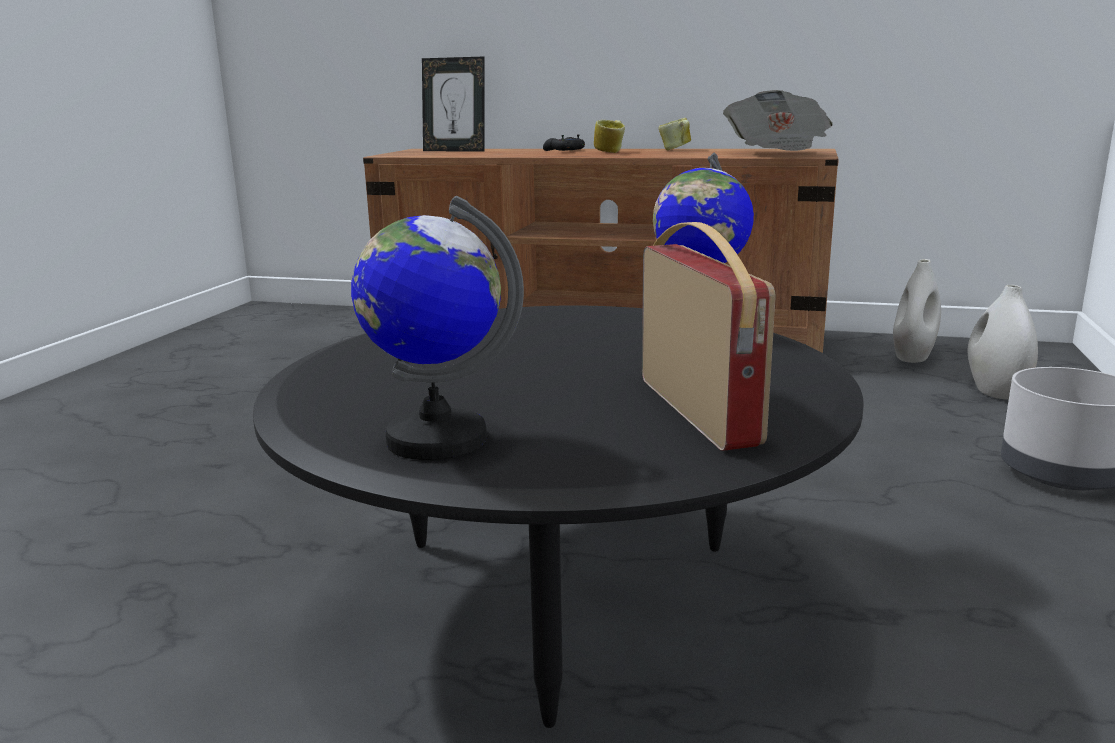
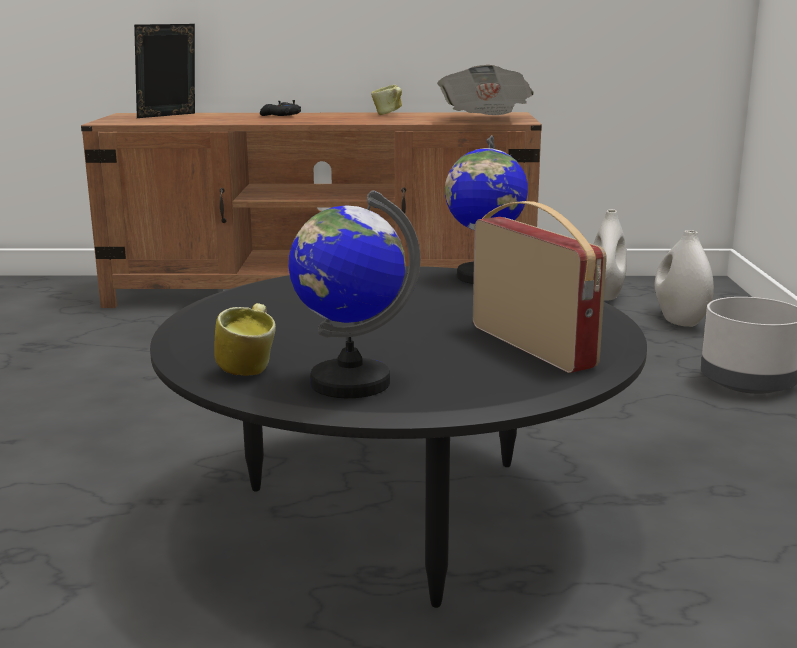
camera: 15 degrees left, 0 degrees up
(455, 150) = (169, 116): picture frame -> picture frame turned 135 degrees clockwise
(611, 152) = (330, 117): mug -> mug (250, 368)

